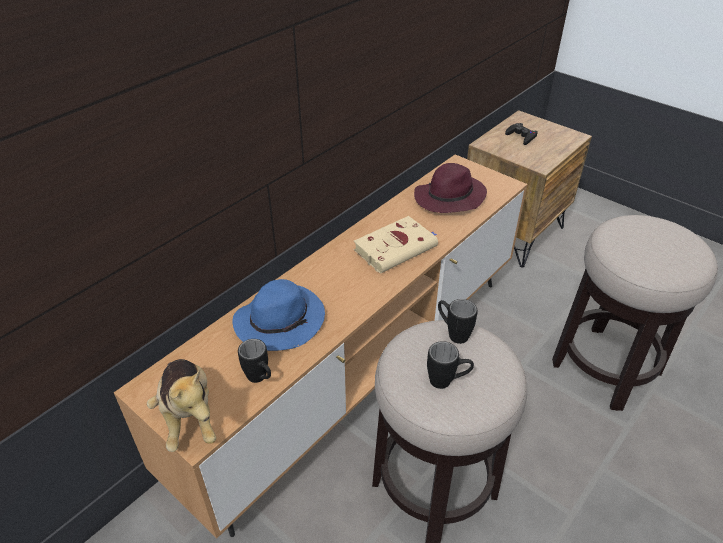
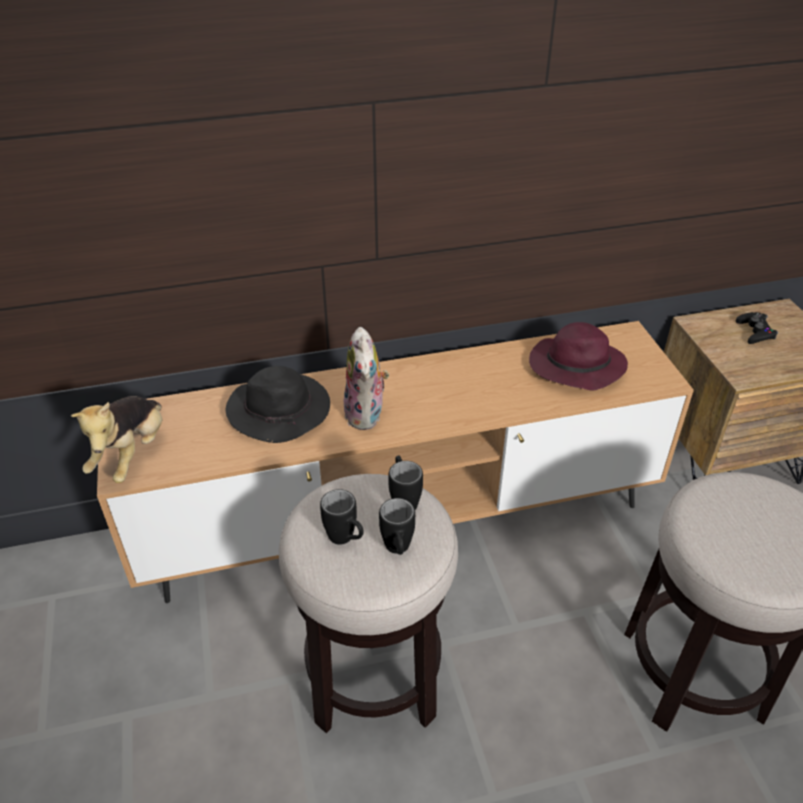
camera: 35 degrees right, 0 degrees up
(260, 379) = (213, 454): black mug -> black mug (398, 551)
(281, 320) = (281, 411): blue hat -> black hat
(348, 292) = (367, 415): none -> plush toy
(397, 247) = (461, 394): beige book -> none

